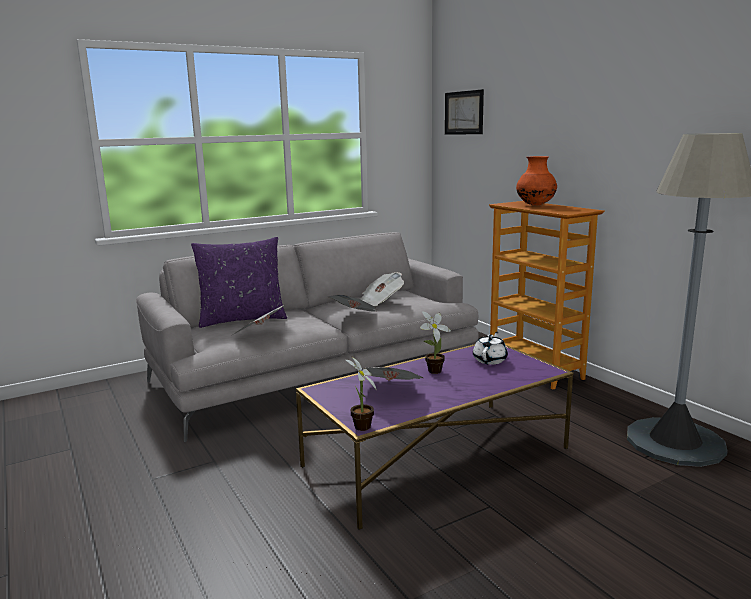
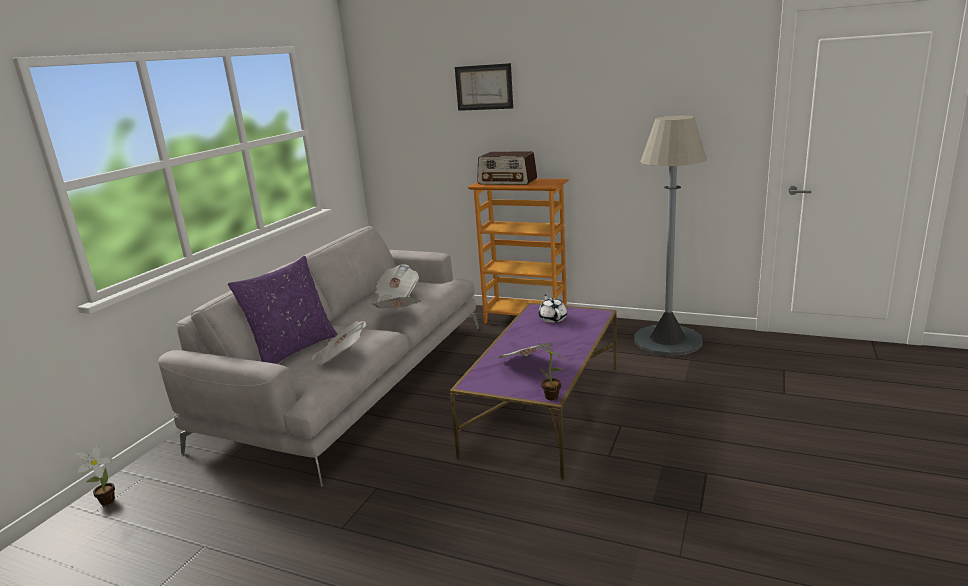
camera: 35 degrees left, 5 degrees up
(432, 371) = (528, 340): potted plant -> potted plant (105, 502)
(464, 113) = (397, 101): picture -> picture (484, 87)
(535, 205) = (507, 181): orange vase -> radio

